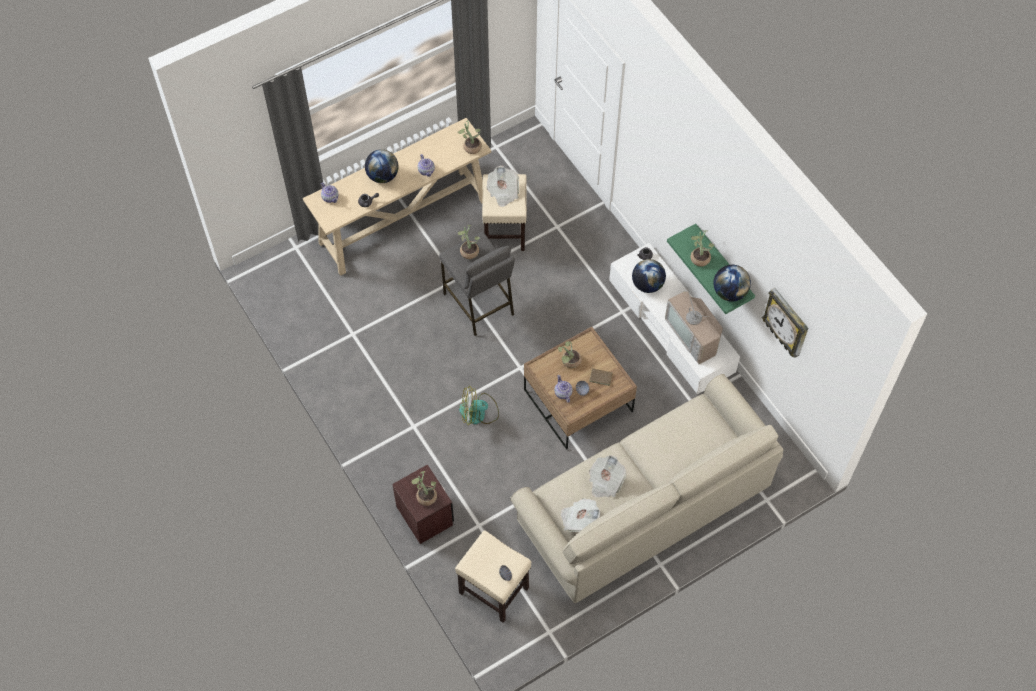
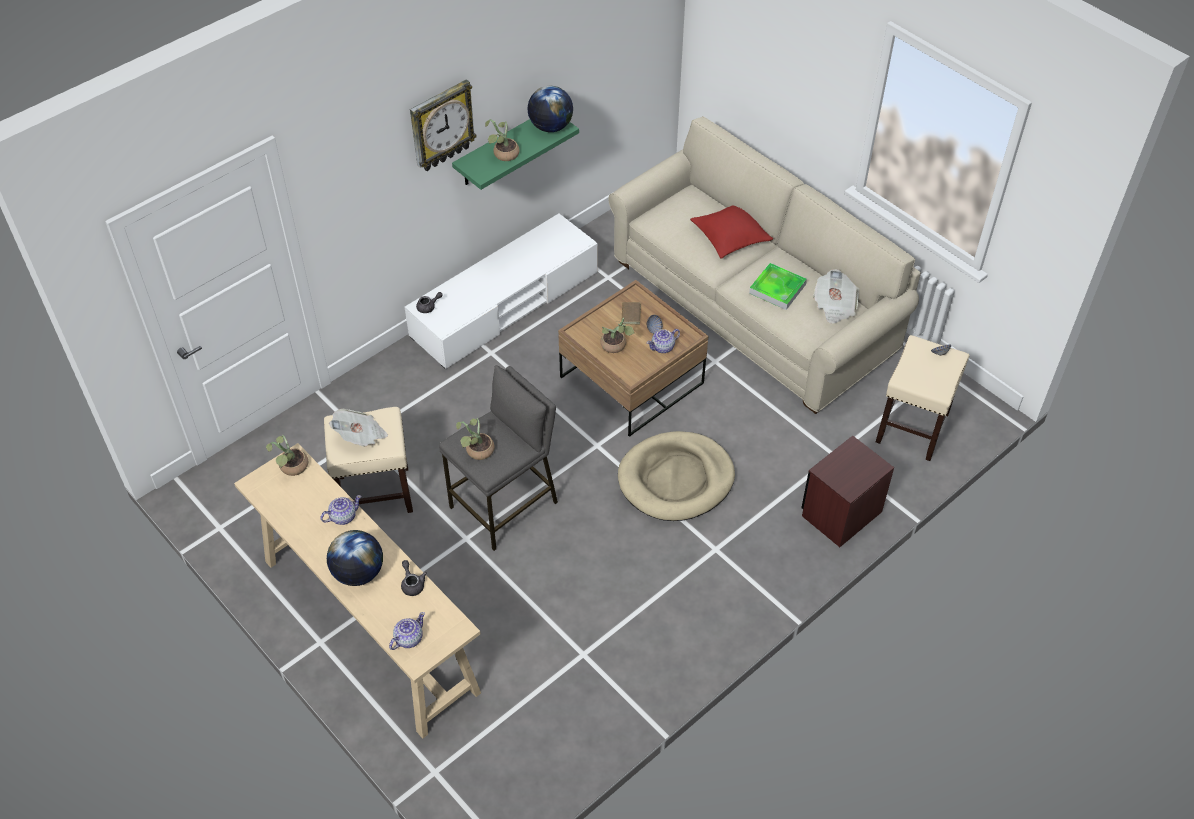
camera: 100 degrees left, 10 degrees down
(425, 495) = (853, 464): potted plant -> none
(478, 413) = (676, 479): fan -> beige dog bed
(605, 482) = (777, 289): newspaper -> tray
(647, 285) = (471, 301): globe -> none
(671, 461) = (730, 236): none -> red pillow
(694, 335) = (537, 253): television -> none
(786, 323) = (593, 68): wall clock -> wall clock (441, 126)

